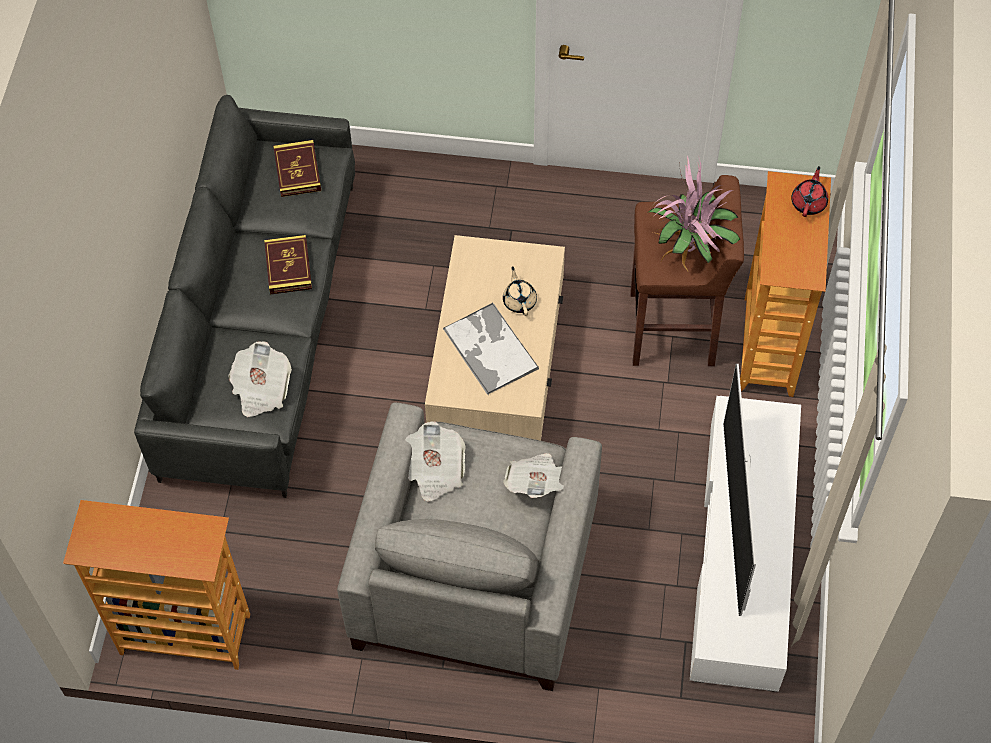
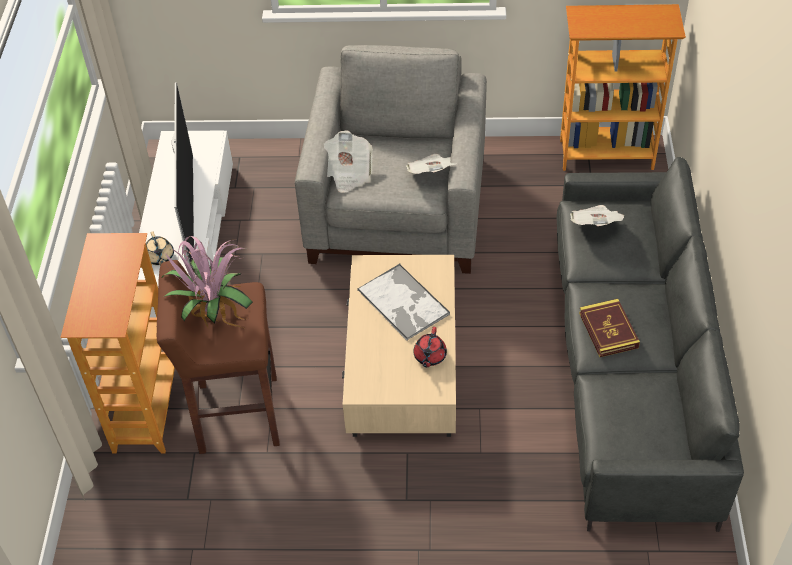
camera: 175 degrees right, 10 degrees down
(297, 171) = (633, 427): book -> none
(519, 300) = (381, 347): beige teapot -> beige teapot (159, 257)
(809, 202) = (87, 309): red teapot -> red teapot (429, 356)

